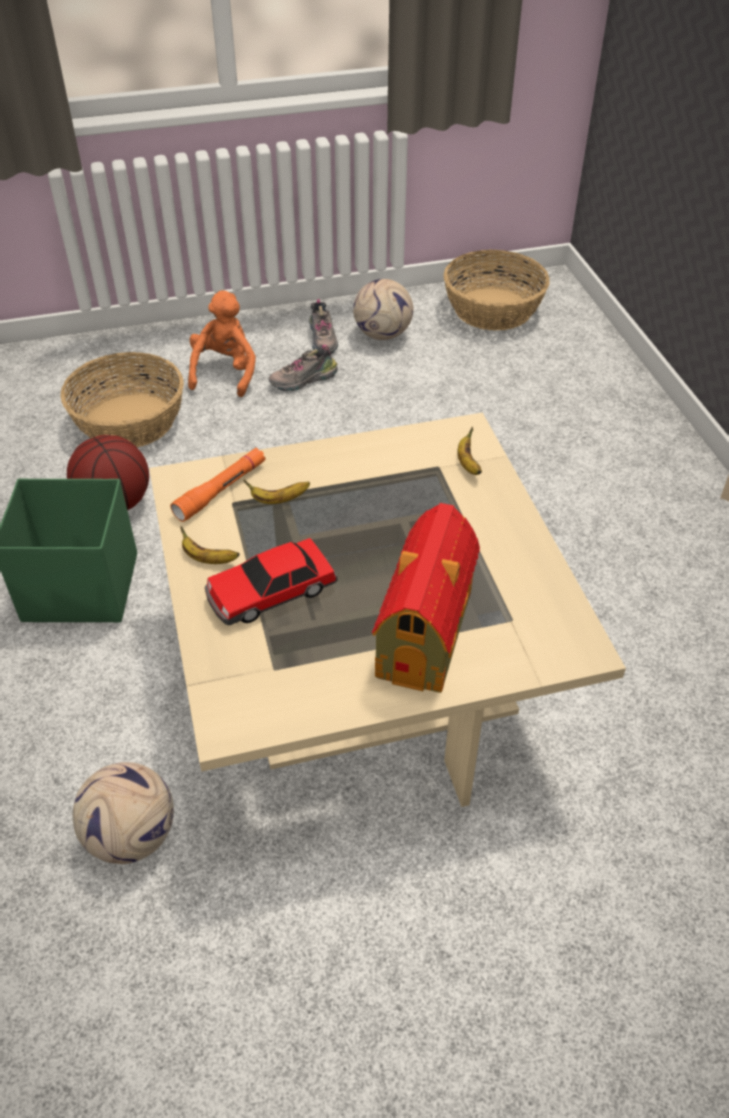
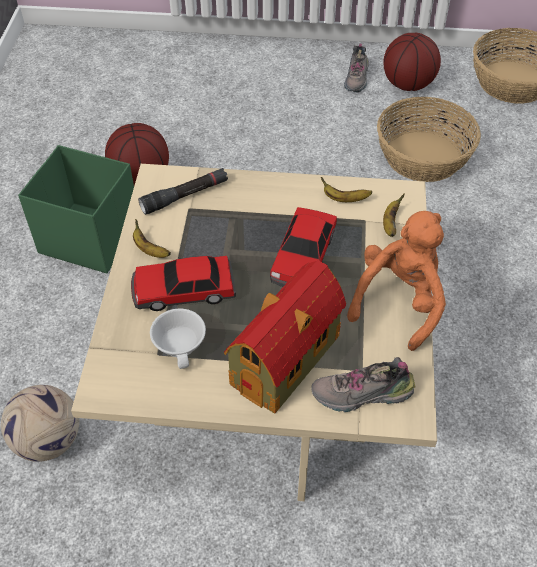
camera: 20 degrees right, 5 degrees up
(129, 421) = (178, 113): basket -> basket (423, 156)
(221, 490) = (185, 196): orange flashlight -> black flashlight
(225, 372) = (267, 89): orange plush toy -> orange plush toy (399, 301)
(278, 500) = (224, 215): banana -> banana (344, 199)
(298, 651) = (182, 345): none -> white cup
(303, 381) = (325, 110): shoe -> shoe (361, 395)
(383, 334) = (408, 84): football -> basketball
(390, 521) = (303, 257): none -> toy car

